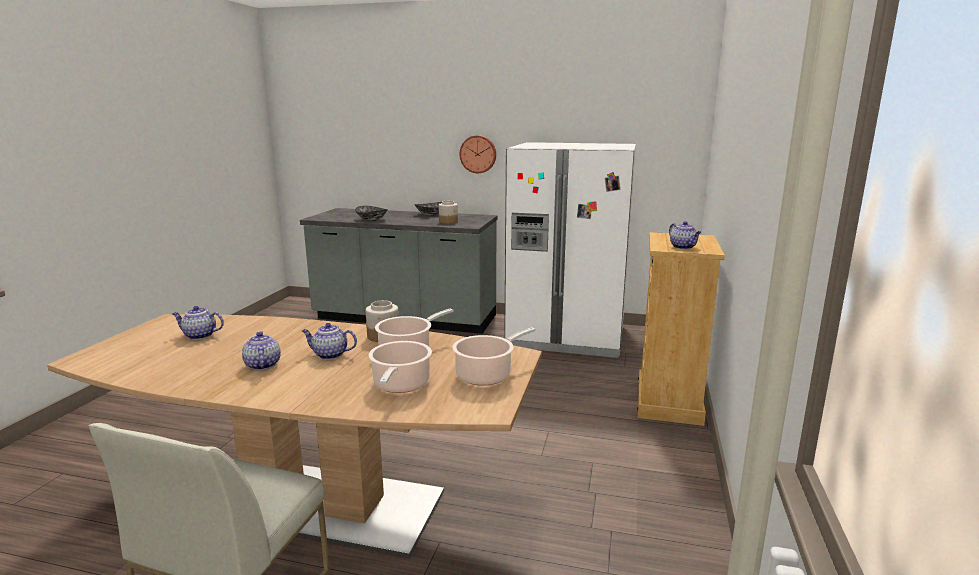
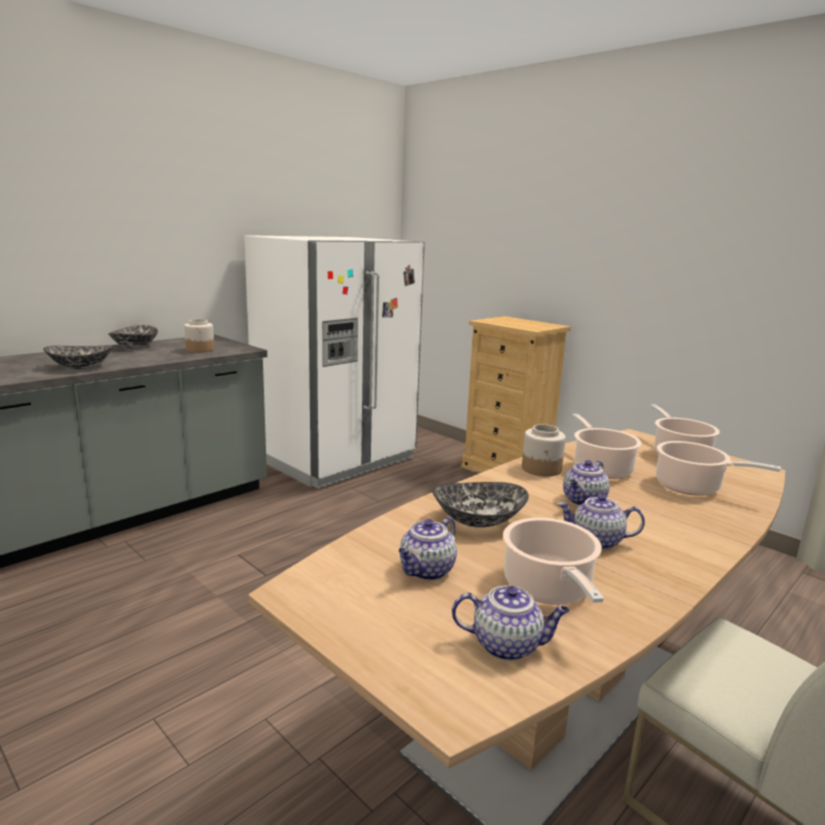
camera: 60 degrees left, 0 degrees up
(190, 361) = (548, 589): none -> cooking pot
(273, 334) = (478, 520): none -> bowl
(478, 154) = (180, 252): wall clock -> none
(683, 247) = (536, 326): teapot -> teapot (508, 645)

